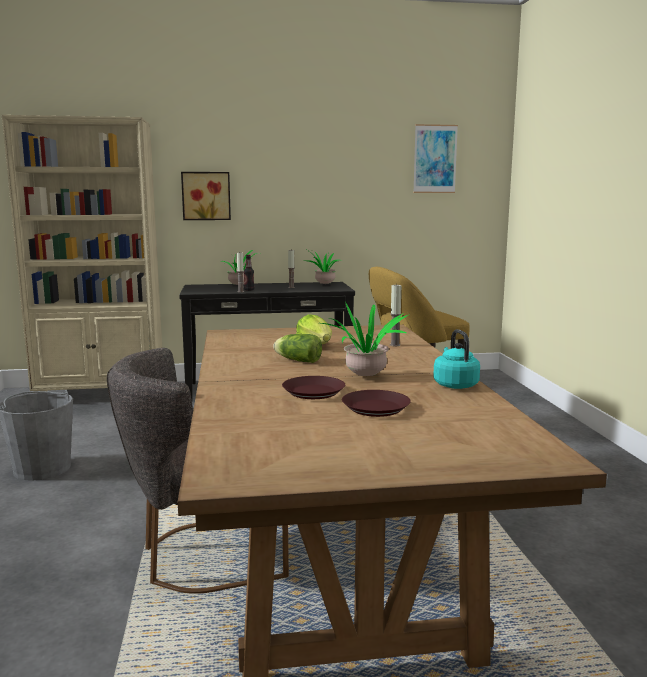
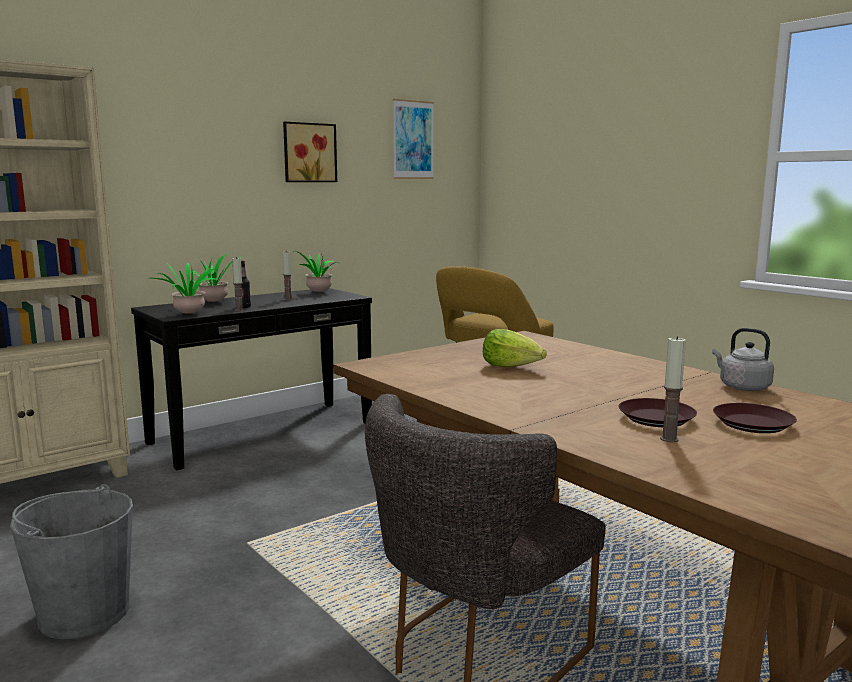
camera: 30 degrees left, 0 degrees up
(206, 196) = (153, 182): picture -> picture (308, 152)
(297, 360) = (539, 385): lettuce -> none
(365, 376) = (649, 391): potted plant -> potted plant (189, 314)
(395, 345) = (580, 354): candle -> candle (669, 439)
(454, 384) = (742, 387): turquoise kettle -> grey kettle

